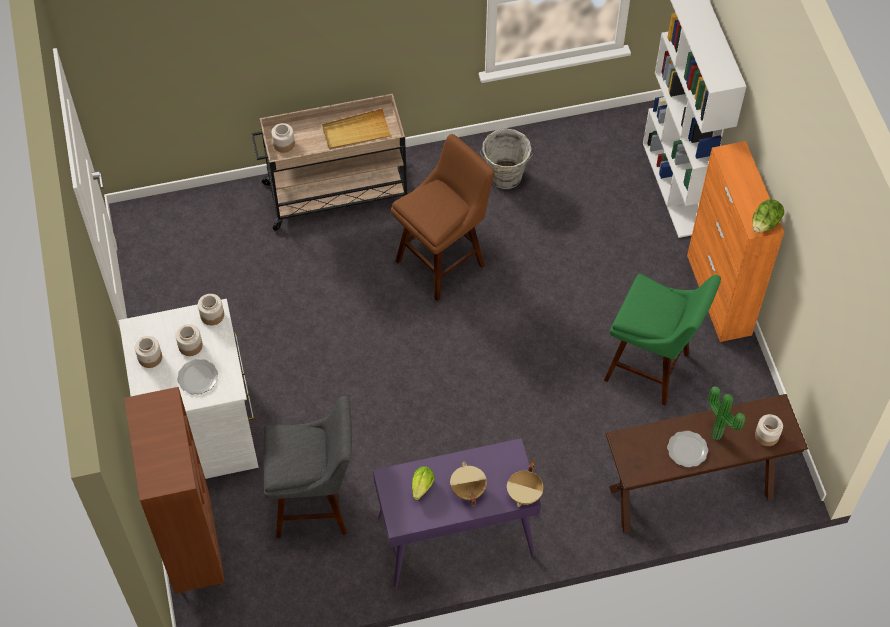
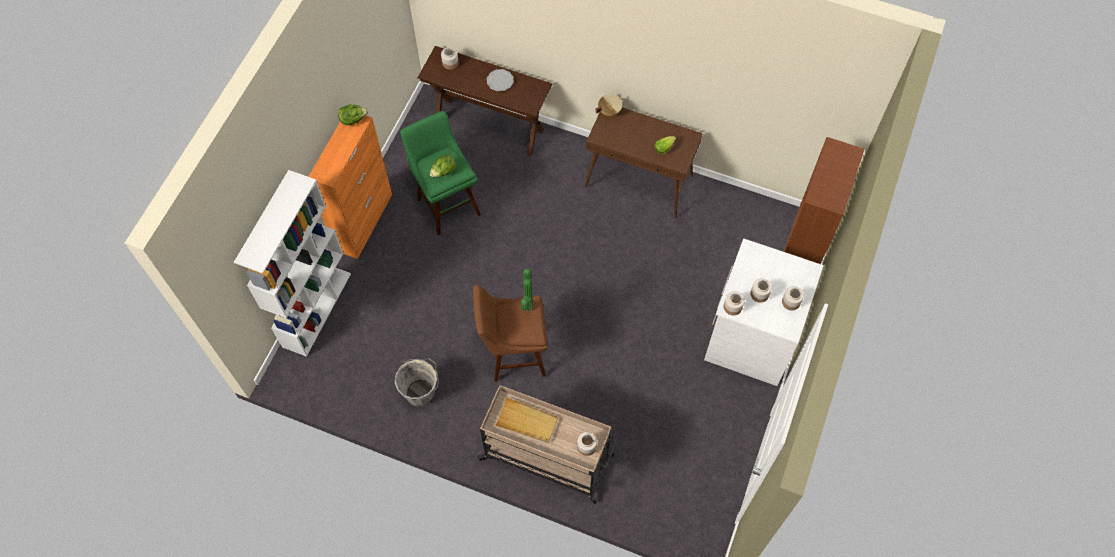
camera: 145 degrees left, 5 degrees up
(198, 378) = (766, 269): plate -> none
(316, 504) = (707, 247): grey stool -> none
(455, 537) = (639, 181): purple console table -> brown console table
(467, 490) = (639, 131): beige cooking pot -> none
(647, 302) = (443, 172): none -> lettuce
(718, 433) = (475, 79): potted plant -> potted plant (527, 307)

